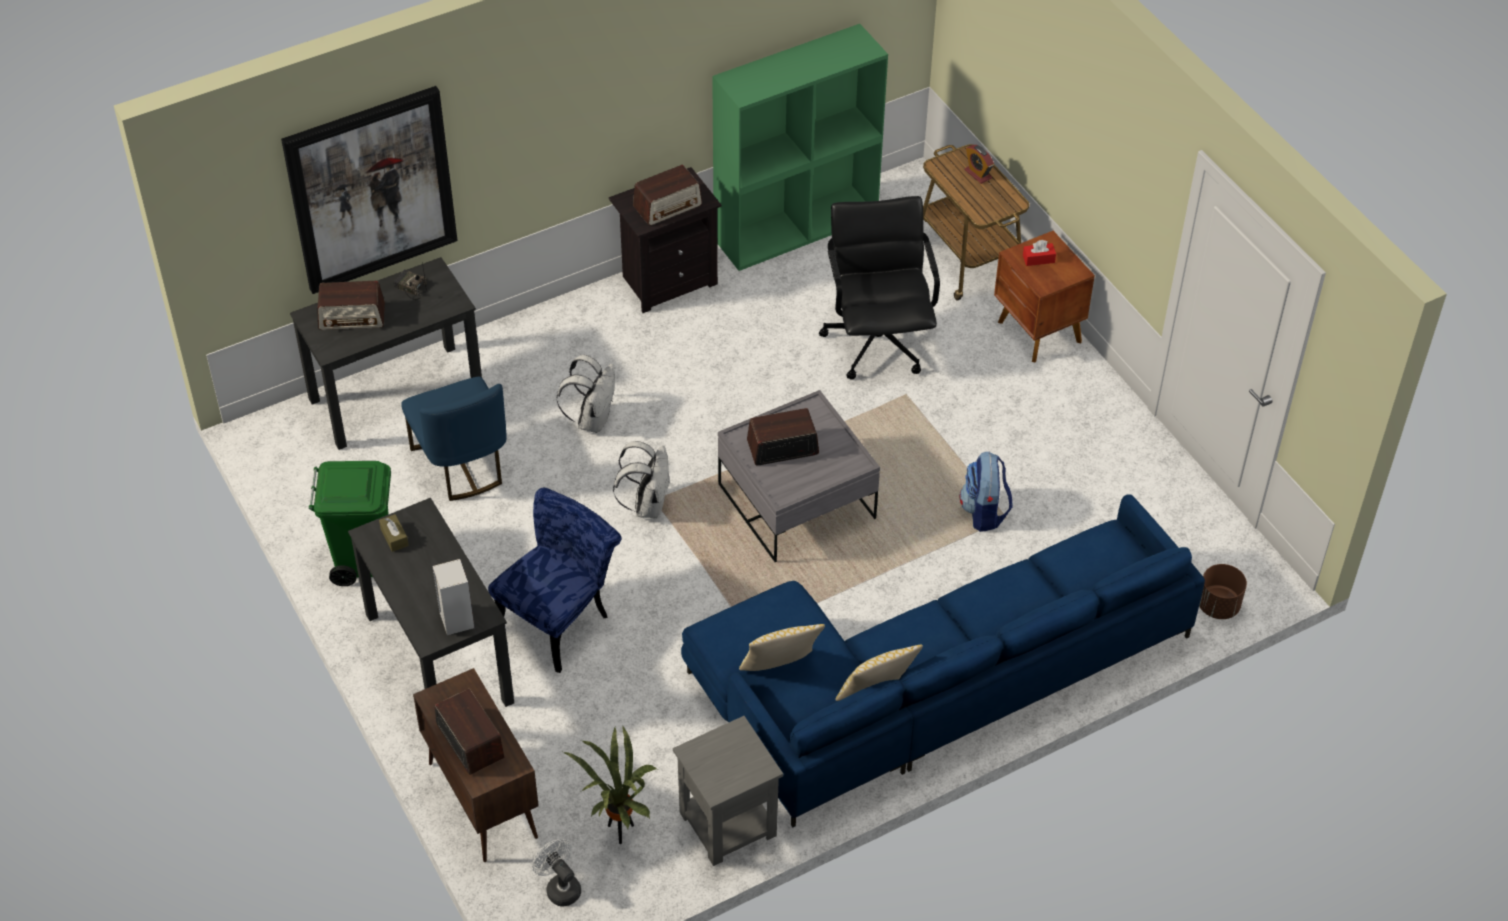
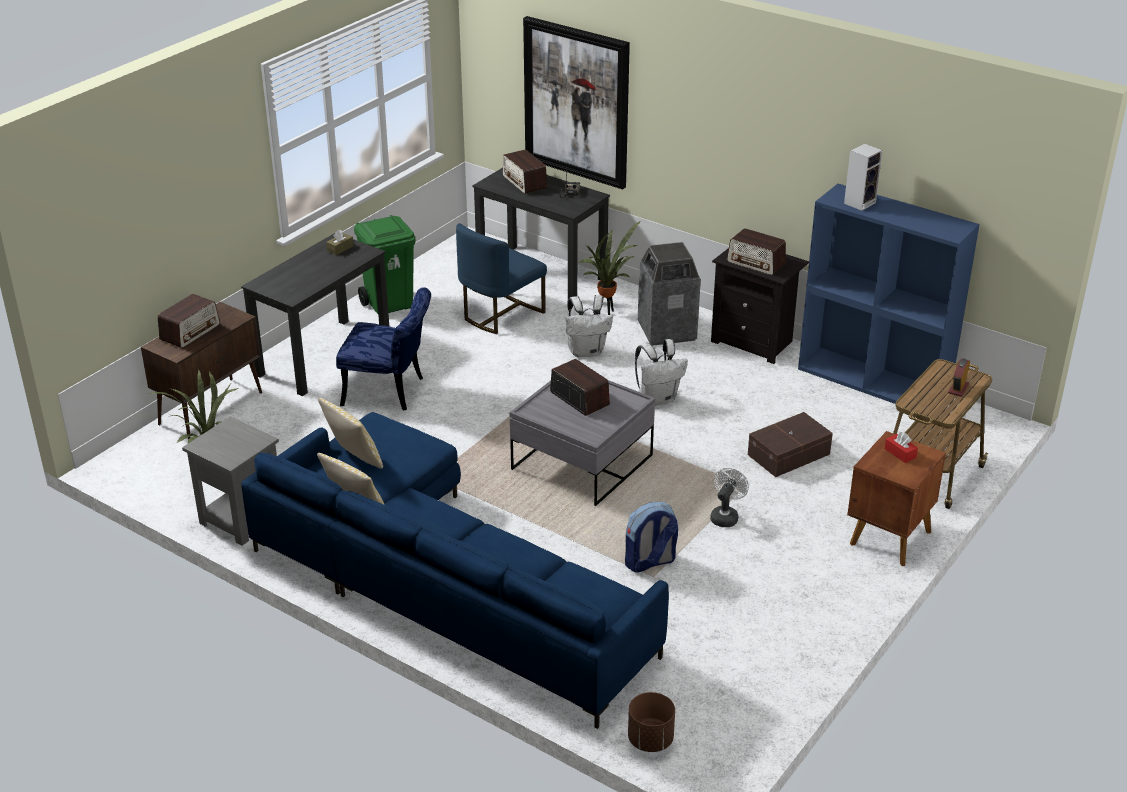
camera: 65 degrees right, 15 degrees down
(455, 619) = (282, 288): speaker -> speaker (860, 202)
(528, 373) = (607, 314): none -> potted plant
(560, 887) = (150, 461): white fan -> white fan (725, 516)
(597, 339) = (666, 331): none -> trash can
(647, 505) = (524, 397): white backpack -> white backpack (658, 398)
(796, 227) = (874, 381): green bookcase -> blue bookcase
(878, 342) = (790, 455): black office chair -> brown storage box

